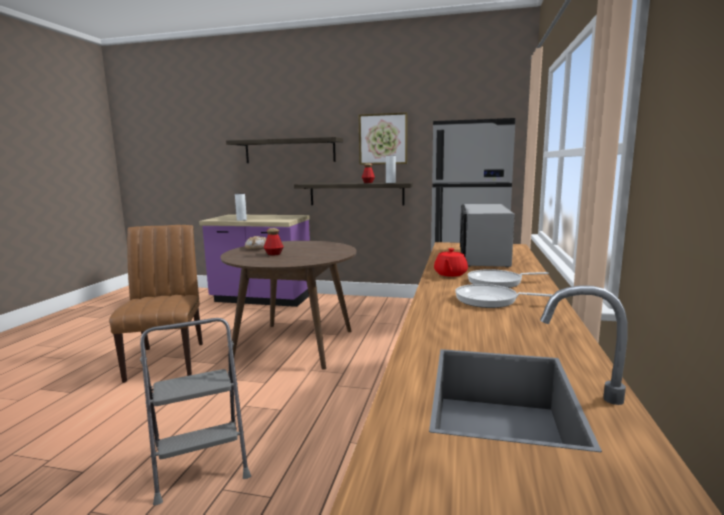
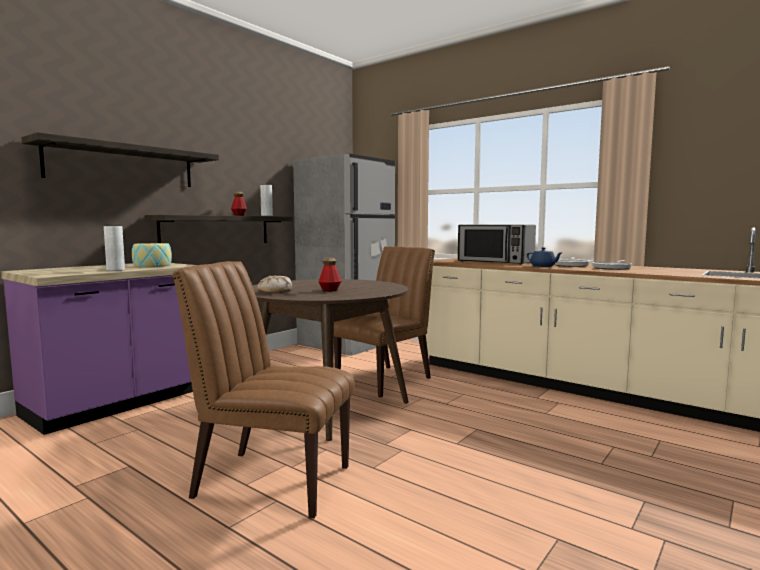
camera: 65 degrees left, 5 degrees down
(200, 457) = (548, 470): grey step ladder -> none
(274, 219) = (152, 266): none -> bowl
(372, 349) = (384, 381): none -> brown chair
(383, 139) = (243, 165): picture -> none
(450, 274) = (543, 266): red teapot -> blue teapot

